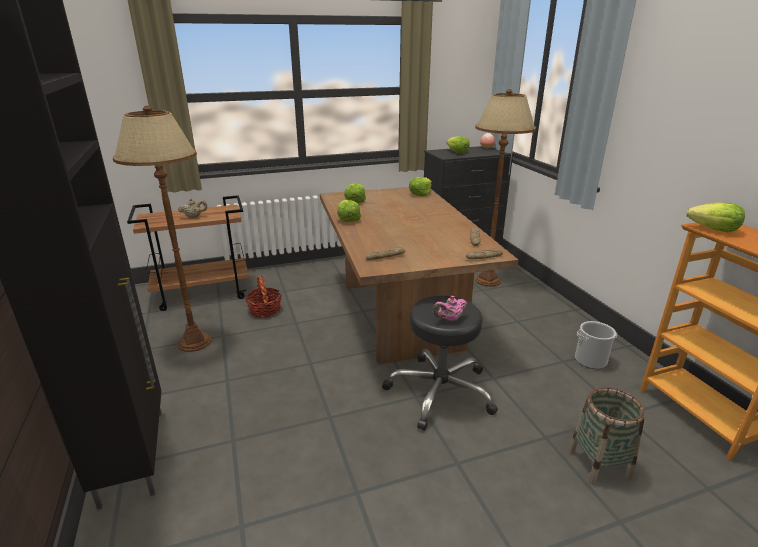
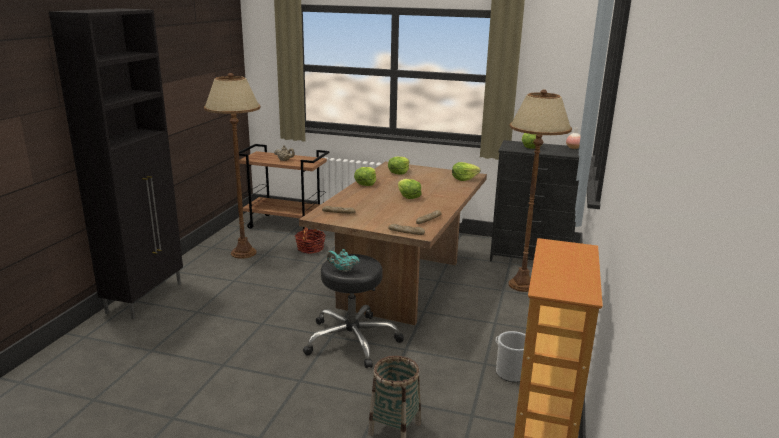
camera: 35 degrees right, 5 degrees down
(449, 320) = (343, 270): pink teapot -> turquoise teapot
(713, 229) = (553, 248): lettuce -> lettuce (408, 197)

